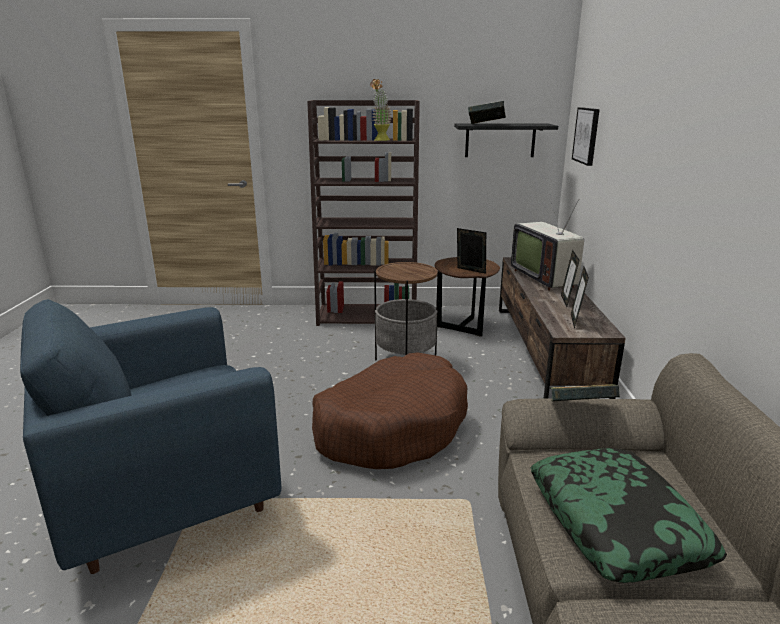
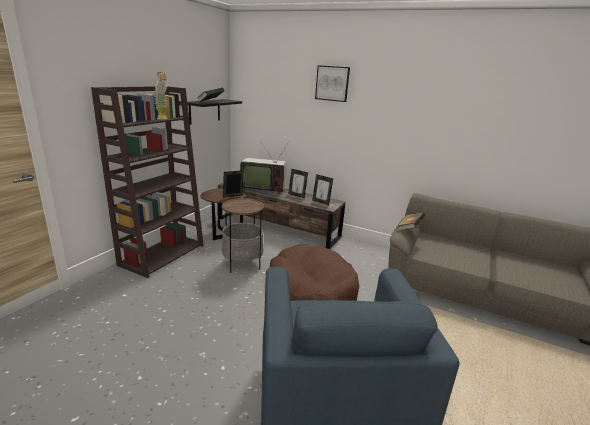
camera: 65 degrees left, 0 degrees up
(587, 135) = (264, 106): picture -> picture (332, 83)
(616, 524) = (461, 255): pillow -> none

